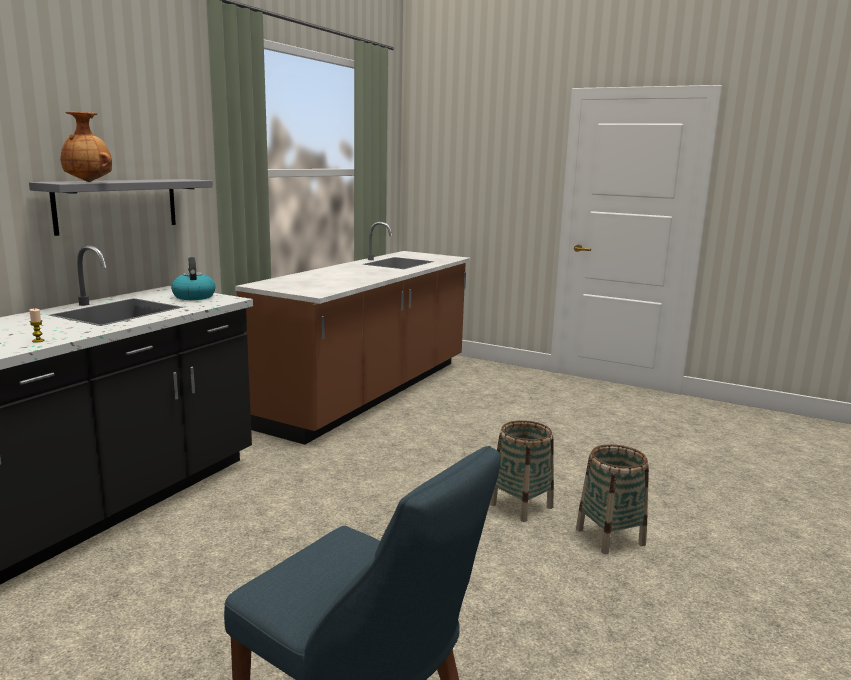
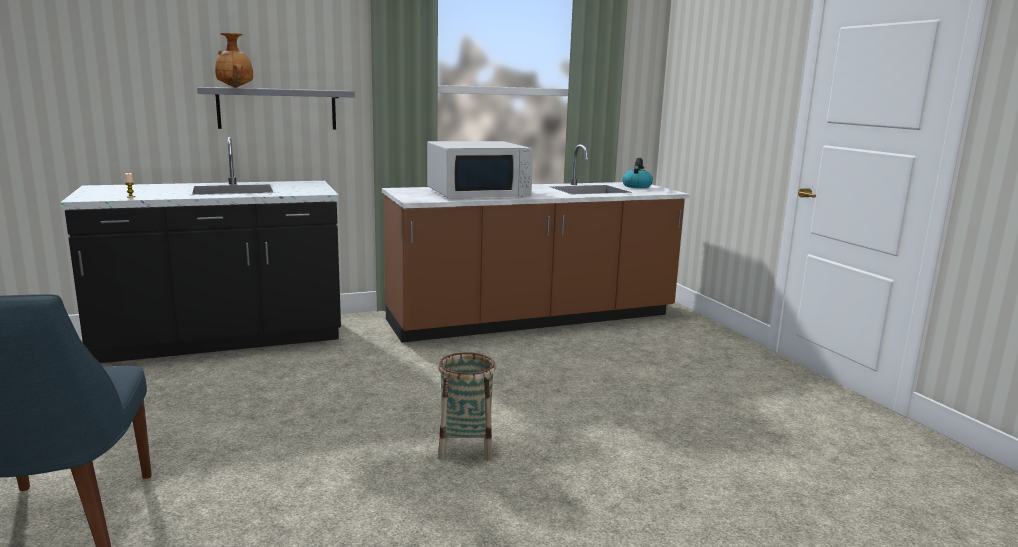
camera: 40 degrees right, 0 degrees up
(193, 296) = (308, 188): kettle -> kettle (636, 186)
(337, 278) = (478, 193): none -> white microwave
(610, 537) = (487, 505): basket -> none

